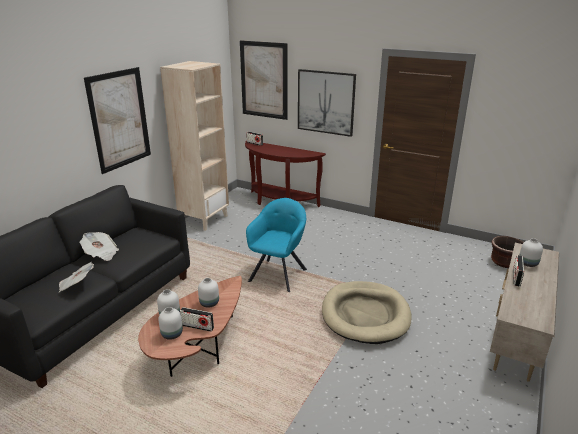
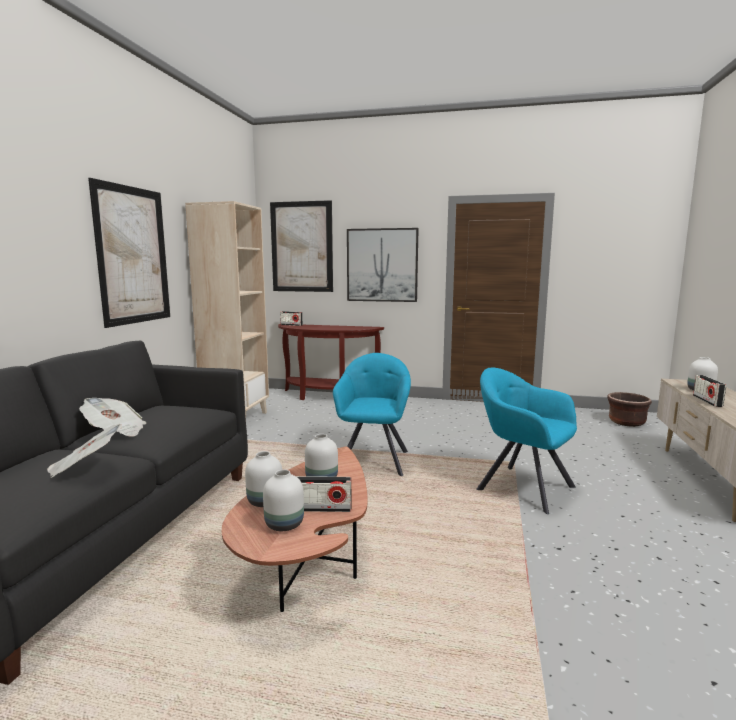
camera: 15 degrees left, 15 degrees down
(365, 314) = (521, 487): beige dog bed -> turquoise armchair

